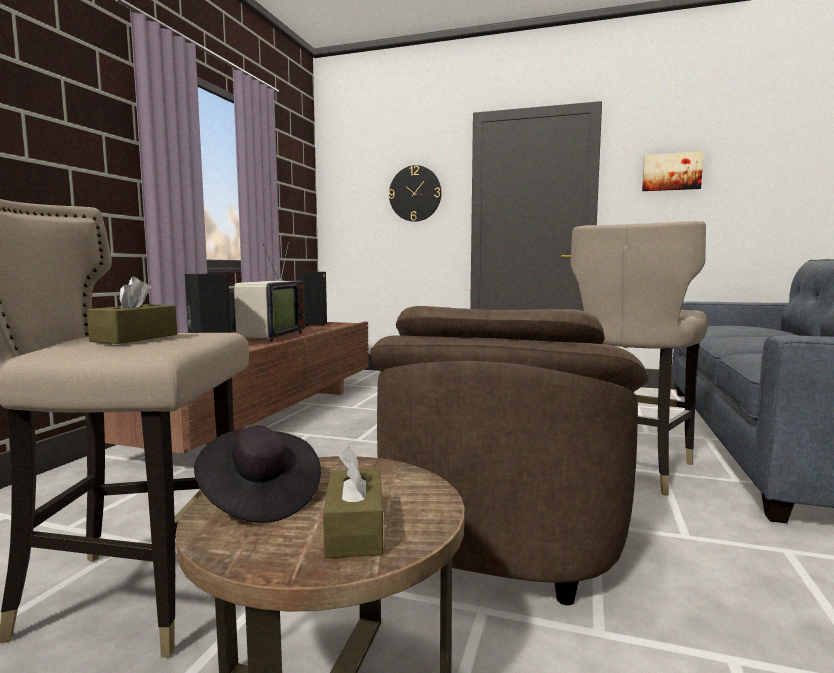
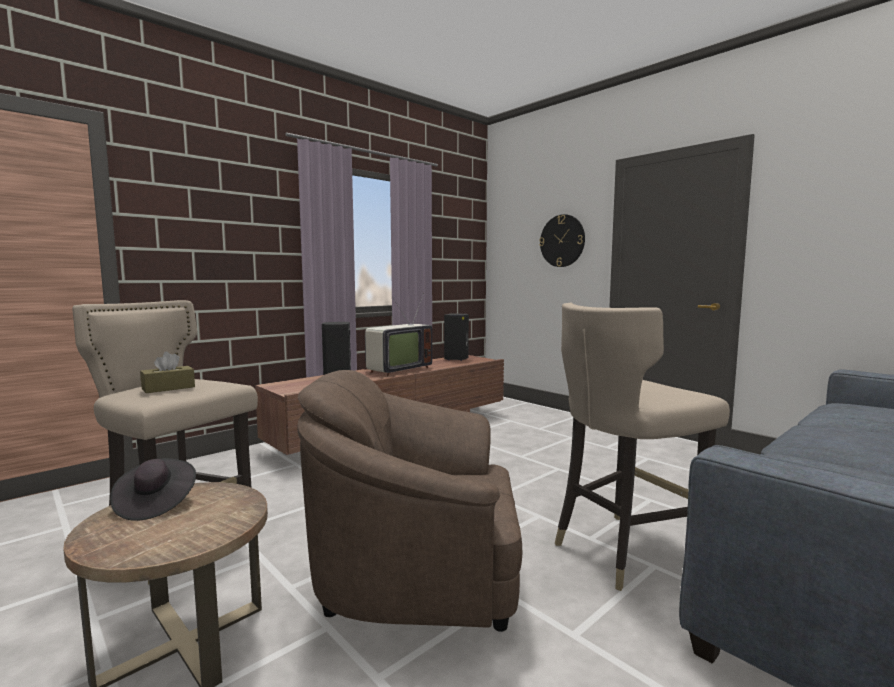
camera: 30 degrees right, 0 degrees up
(355, 530) = (152, 538): brown tissue box -> none
(503, 537) = (417, 579): brown armchair -> brown armchair turned 45 degrees clockwise
(671, 172) = (841, 210): picture -> none

